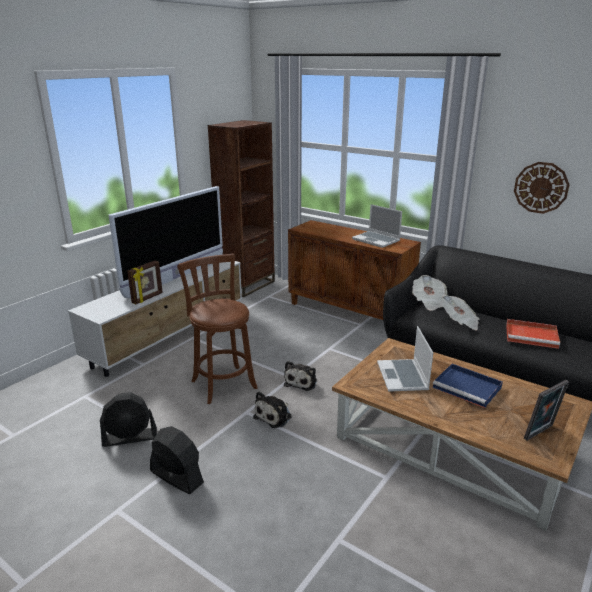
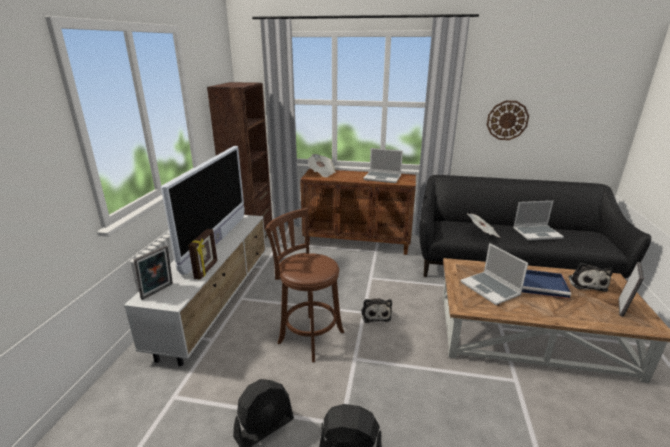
camera: 25 degrees left, 0 degrees up
(98, 306) = (158, 291): none -> picture frame
(274, 416) = (382, 354): plush toy -> plush toy (586, 283)
(429, 302) = (444, 222): newspaper -> newspaper (322, 173)
(532, 336) = (537, 233): red tray -> laptop

